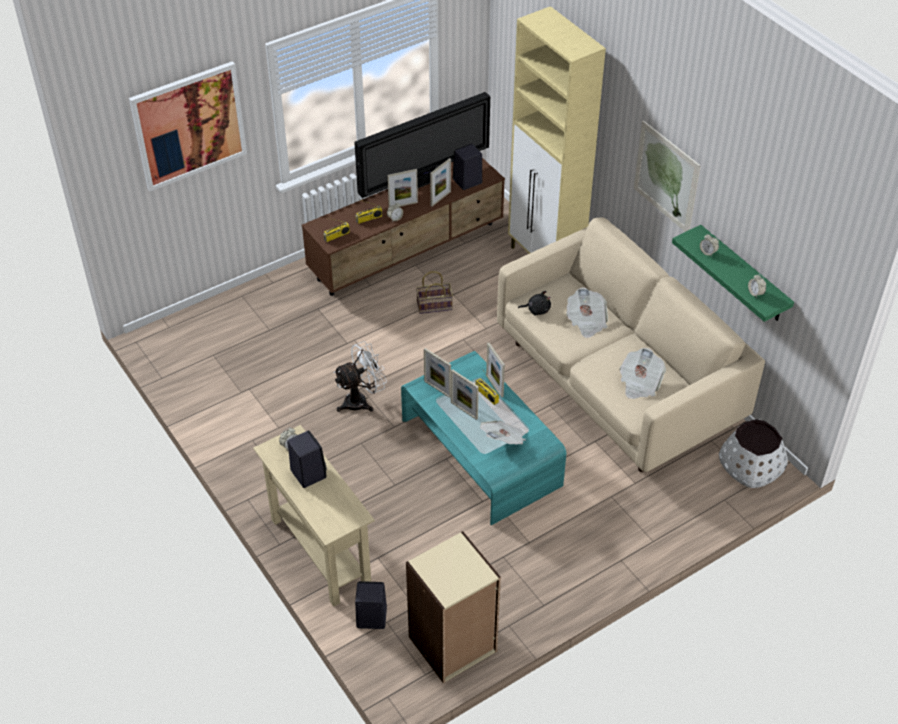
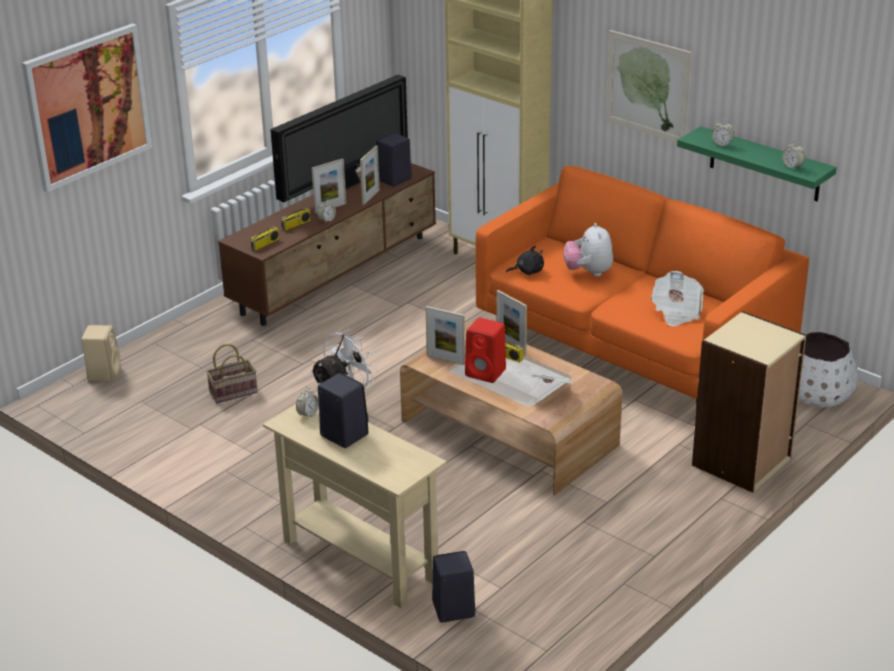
camera: 15 degrees left, 15 degrees down
(195, 319) = (104, 373): none -> beige speaker
(435, 305) = (391, 314): basket -> basket (234, 391)
(453, 645) = (566, 615): beige bookcase -> beige bookcase (742, 462)
(464, 410) = (487, 373): picture frame -> red speaker
(481, 452) = (509, 432): turquoise coffee table -> brown coffee table
(586, 321) = (588, 272): newspaper -> plush toy
(618, 383) = (633, 346): beige sofa -> orange sofa

